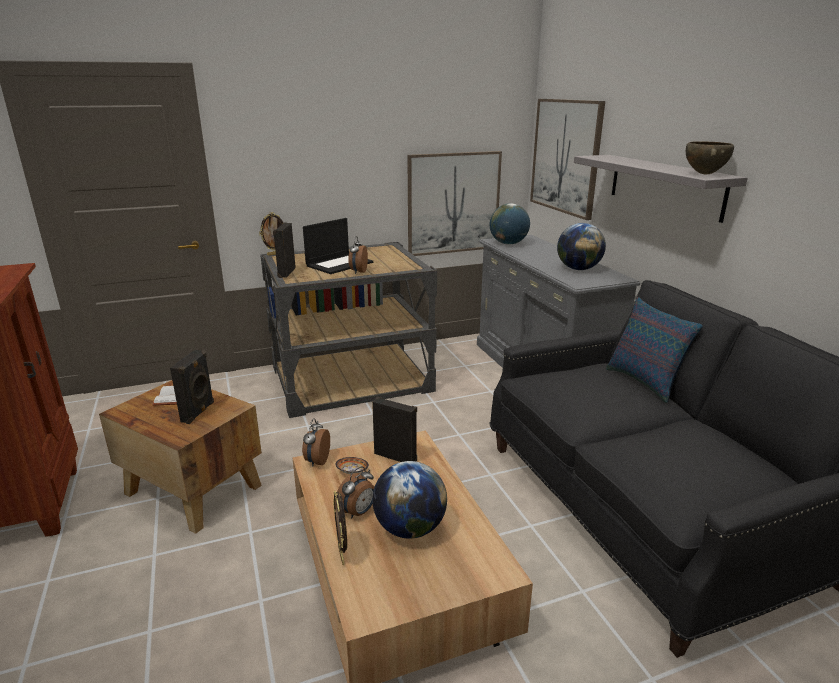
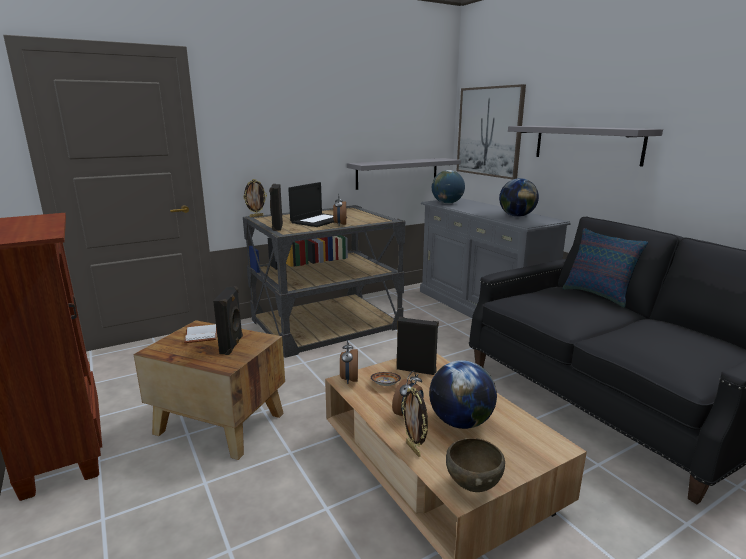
camera: 10 degrees left, 5 degrees down
(453, 203) = (397, 173): picture -> grey shelf
(704, 174) = (629, 128): brown bowl -> brown bowl (473, 486)

